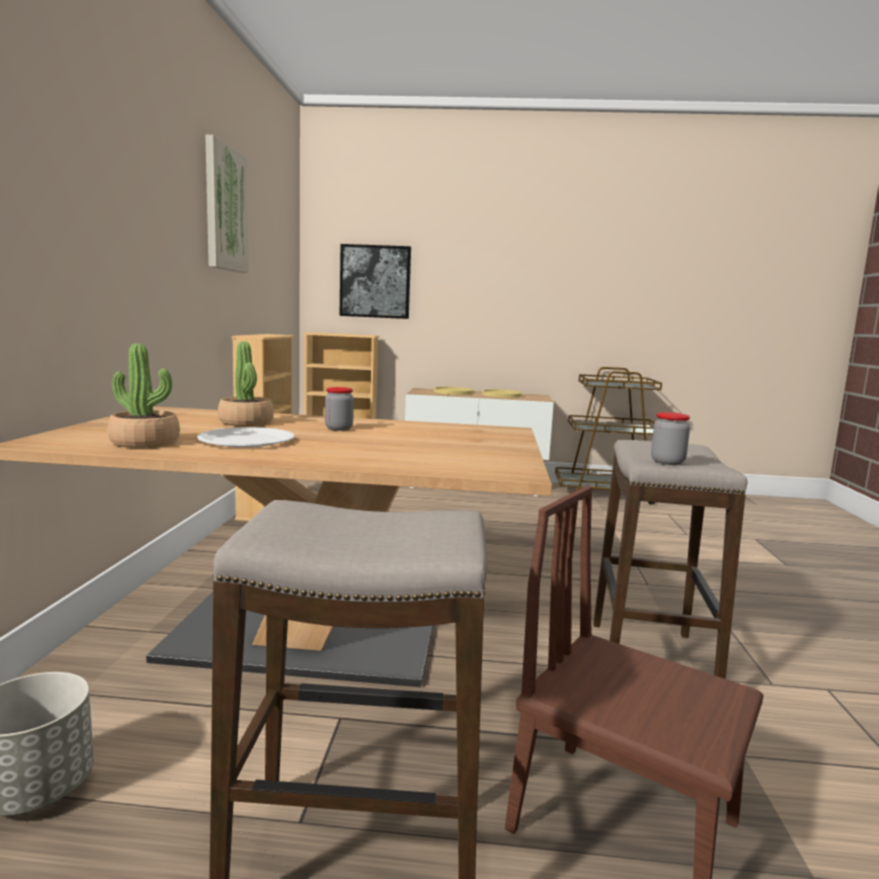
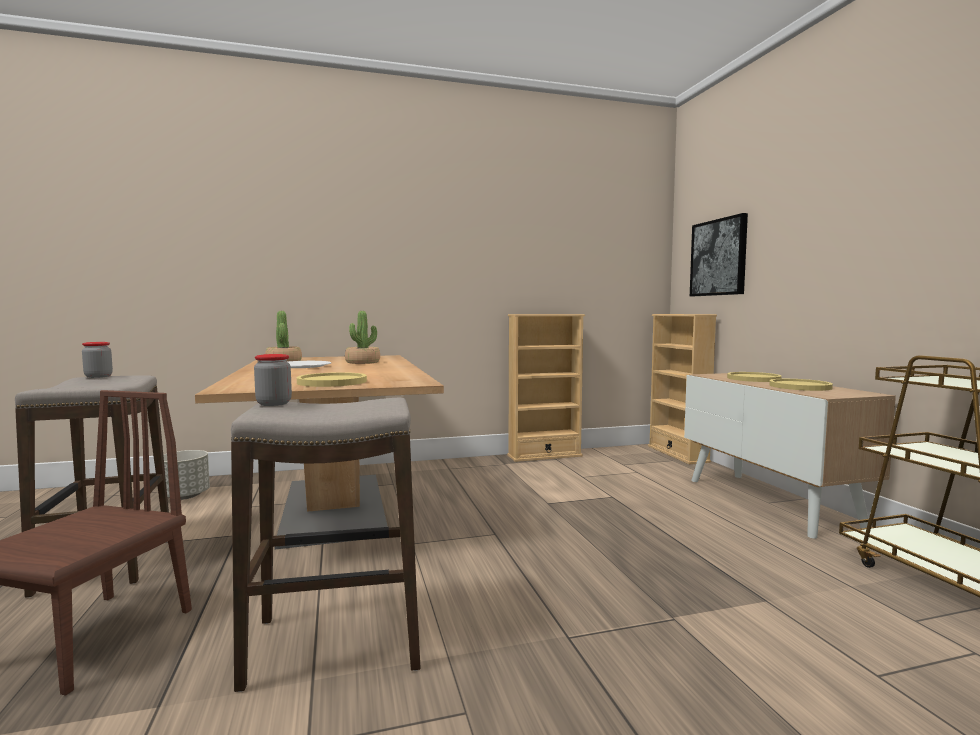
camera: 70 degrees right, 5 degrees down
(225, 209) = (510, 222): picture -> none
(339, 428) = (363, 368): jar -> jar (98, 376)
(476, 444) = (332, 382): none -> yellow plate

